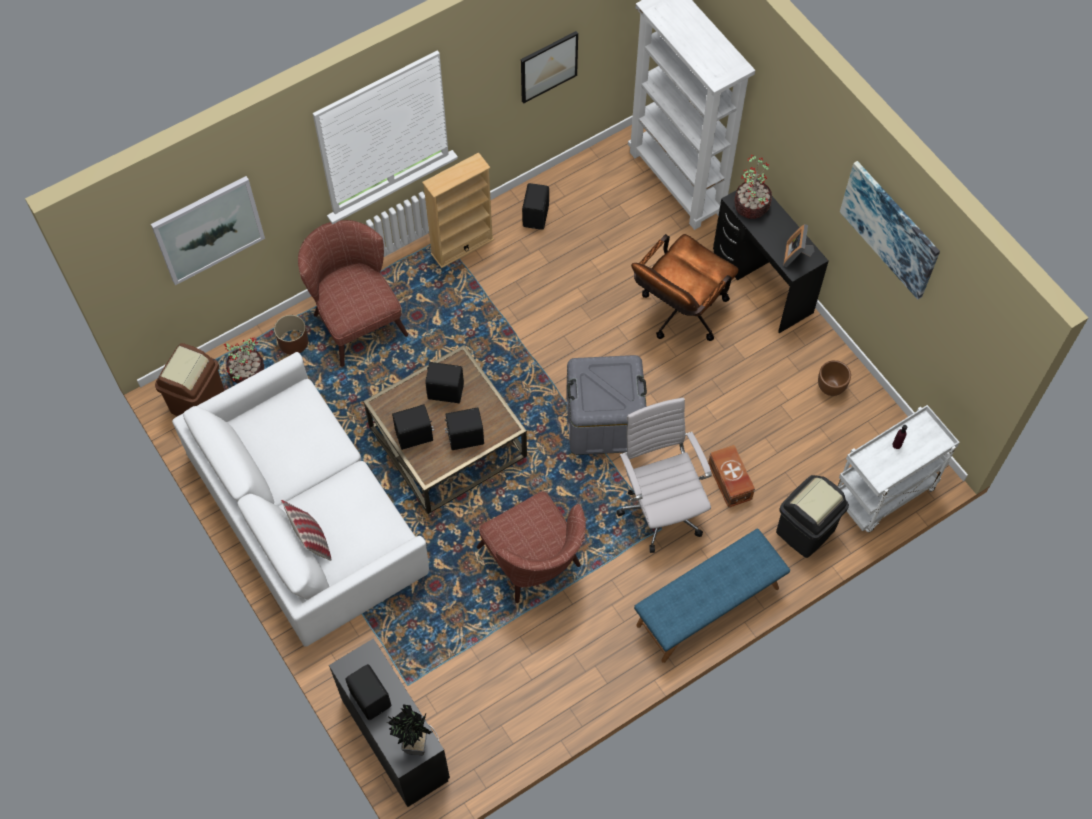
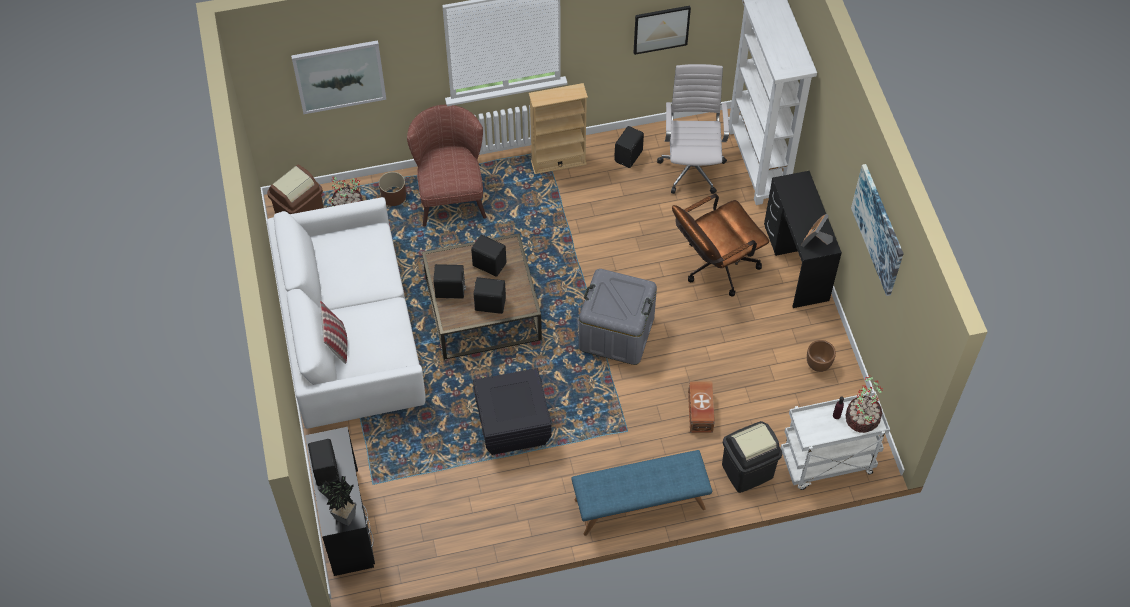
camera: 20 degrees right, 5 degrees down
(535, 565) = (512, 426): brown armchair -> black storage box
(660, 508) = (633, 415): white office chair -> white office chair (692, 167)
(751, 204) = (795, 189): potted plant -> potted plant (862, 418)

